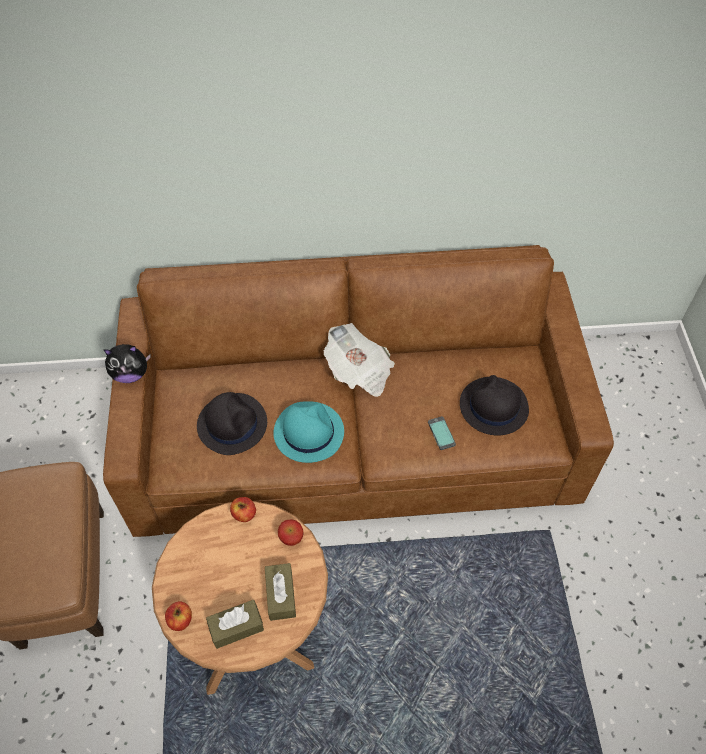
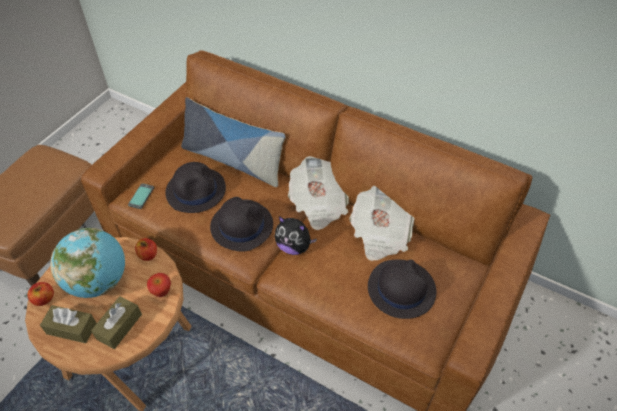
camera: 35 degrees right, 5 degrees down
(131, 374) = (157, 121): plush toy -> plush toy (294, 246)
(219, 569) = (99, 281): none -> globe
(239, 373) = (233, 161): none -> pillow
(308, 432) = (241, 225): turquoise hat -> black hat
(437, 367) = (380, 233): none -> newspaper
(441, 433) = (339, 284): phone -> phone (141, 196)

